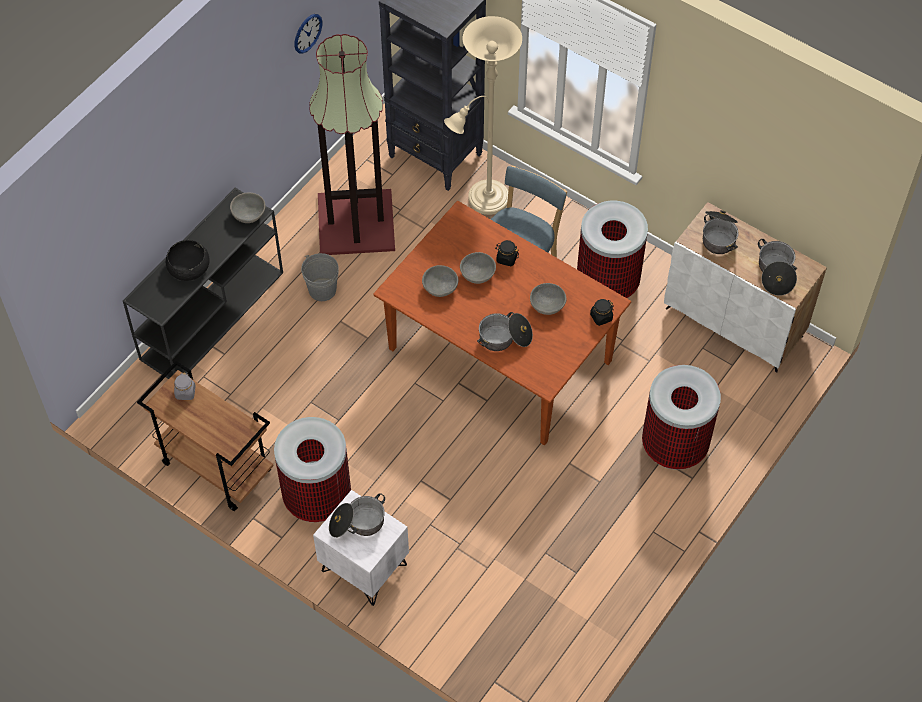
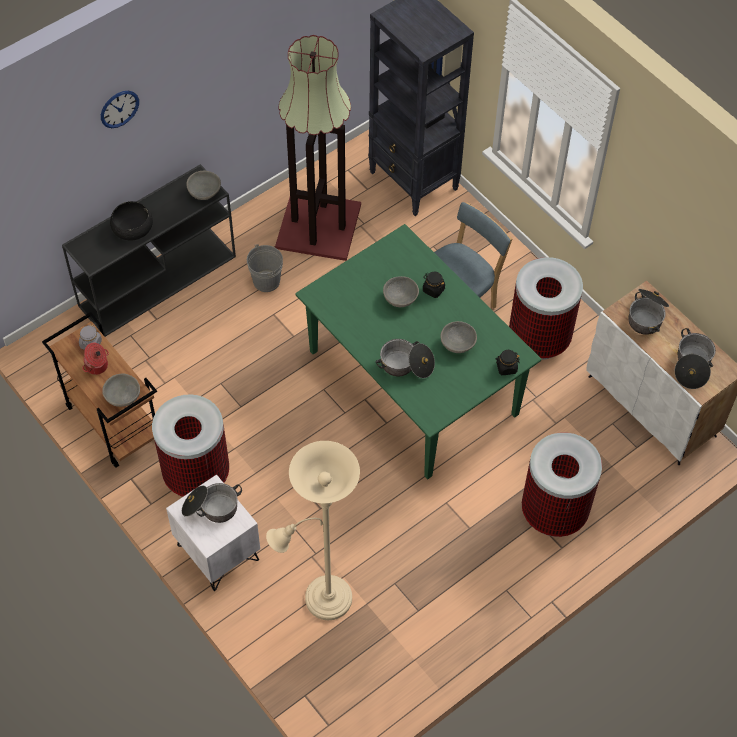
camera: 15 degrees right, 0 degrees up
(199, 413) = (97, 366): none -> cooking pot
(307, 33) = (298, 31): wall clock -> wall clock (119, 109)
(440, 288) = (360, 302): grey bowl -> grey bowl (123, 396)
(483, 200) = (445, 233): beige floor lamp -> beige floor lamp (322, 600)
(501, 355) = (414, 382): brown dining table -> green dining table

